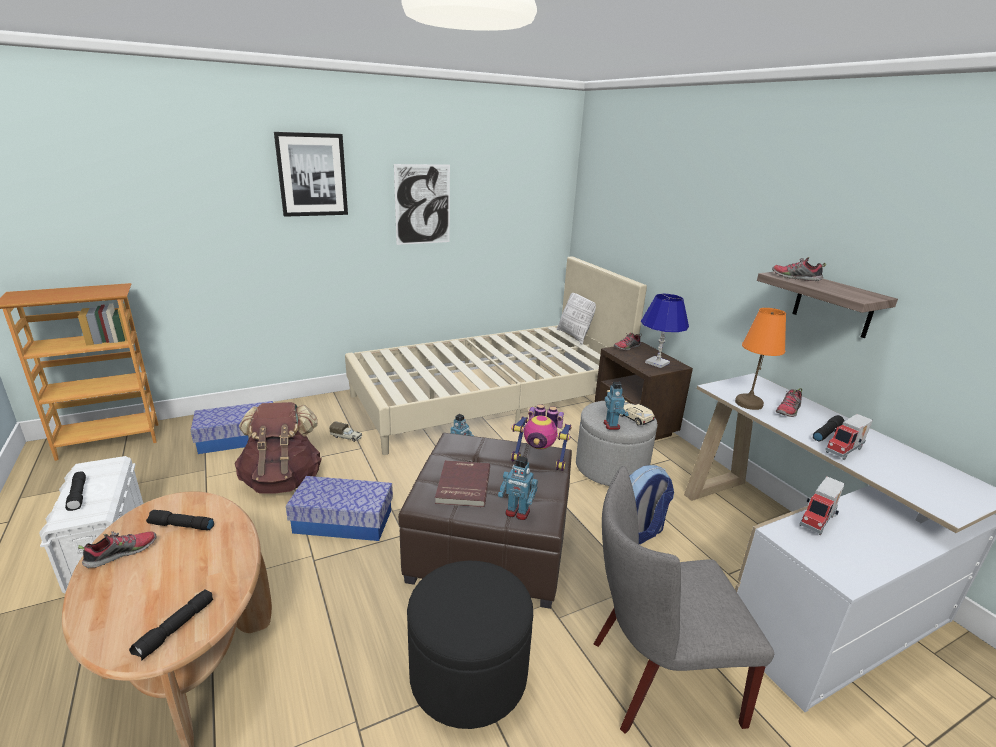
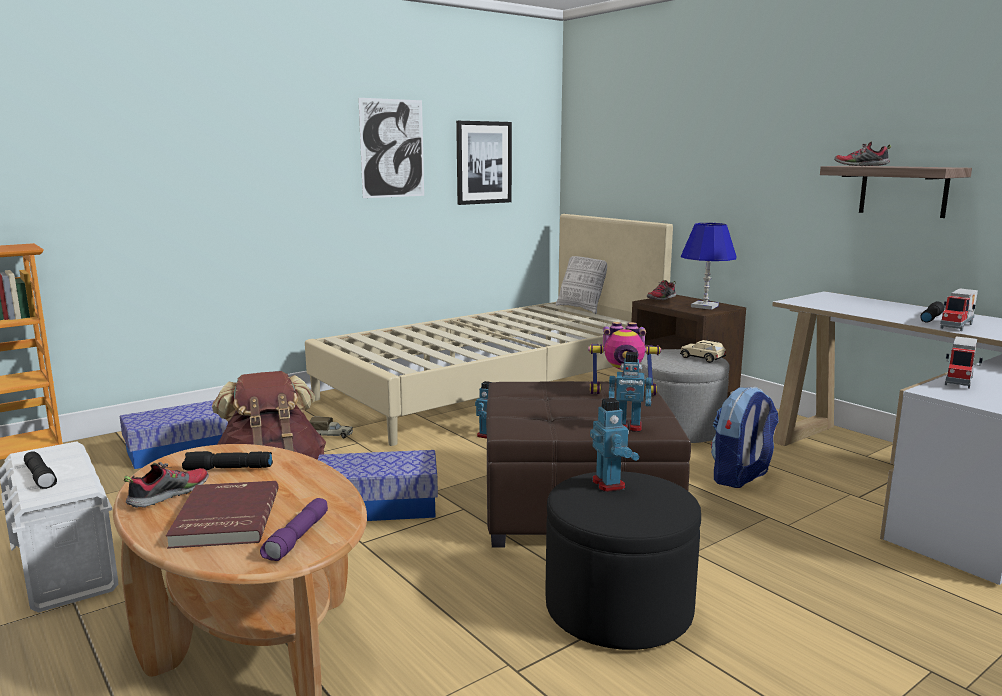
camera: 10 degrees left, 10 degrees down
(175, 629) = (298, 538): black flashlight -> purple flashlight
(312, 175) = (263, 108): picture -> picture (483, 162)
(462, 485) = (548, 415): red book -> red book (224, 518)
(612, 425) = (680, 365): toy robot -> toy robot (609, 484)
(654, 680) = (830, 585): grey chair -> none
(749, 403) = (837, 308): orange table lamp -> none
(788, 411) = (881, 309): shoe -> none

